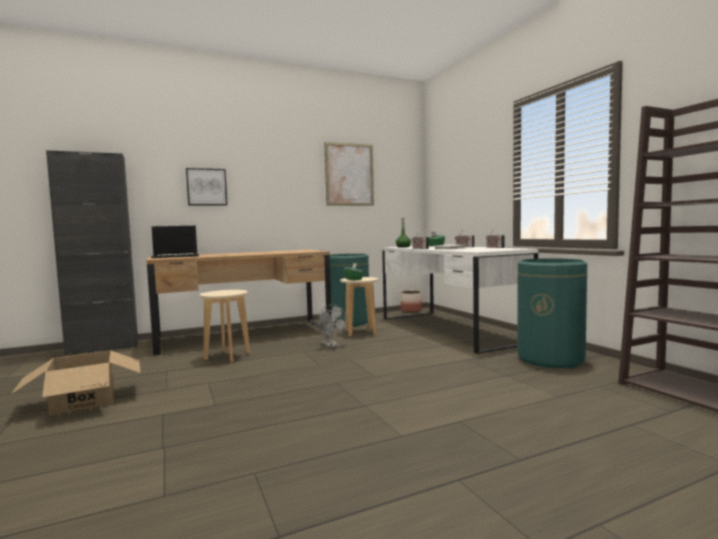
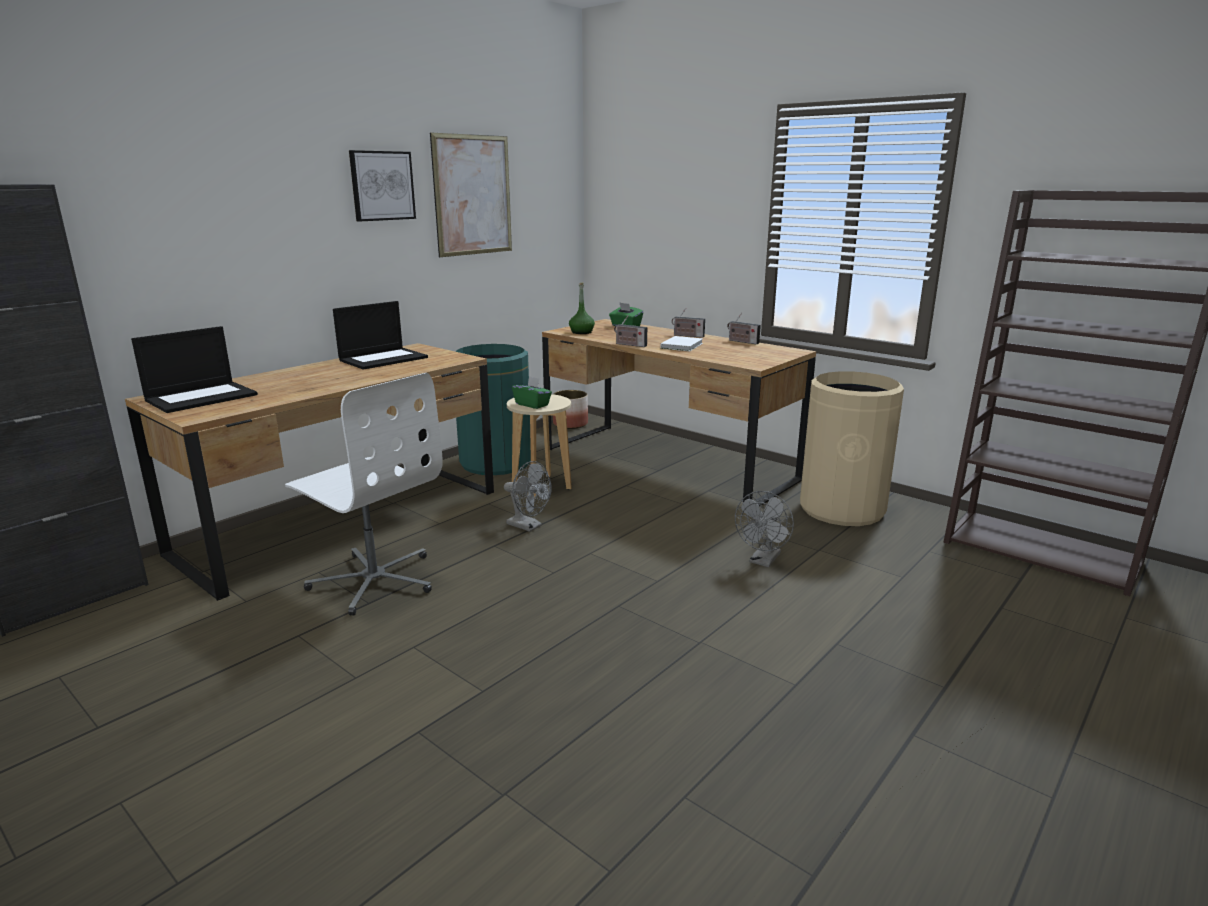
camera: 25 degrees left, 15 degrees up
(84, 400) = (225, 738): cardboard box -> none
(206, 187) = (221, 238): picture -> picture (382, 186)
(227, 357) = (374, 580): beige stool -> white office chair
(280, 251) = (383, 359): none -> laptop
(449, 329) = (667, 463): white desk -> brown desk
(457, 376) = (763, 561): none -> grey fan
(550, 359) = (842, 509): green trash can -> beige trash can

